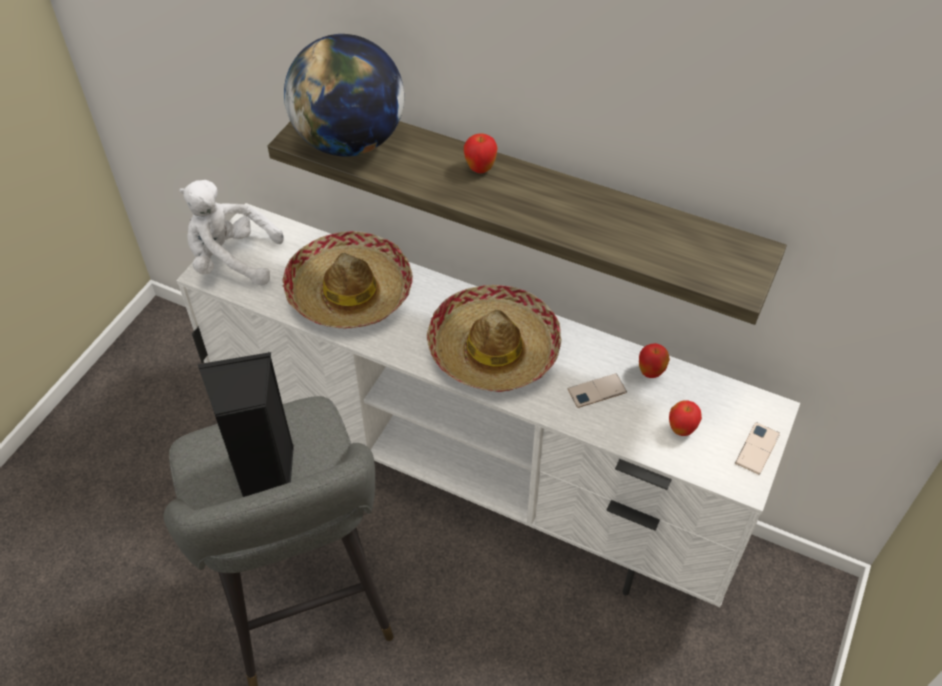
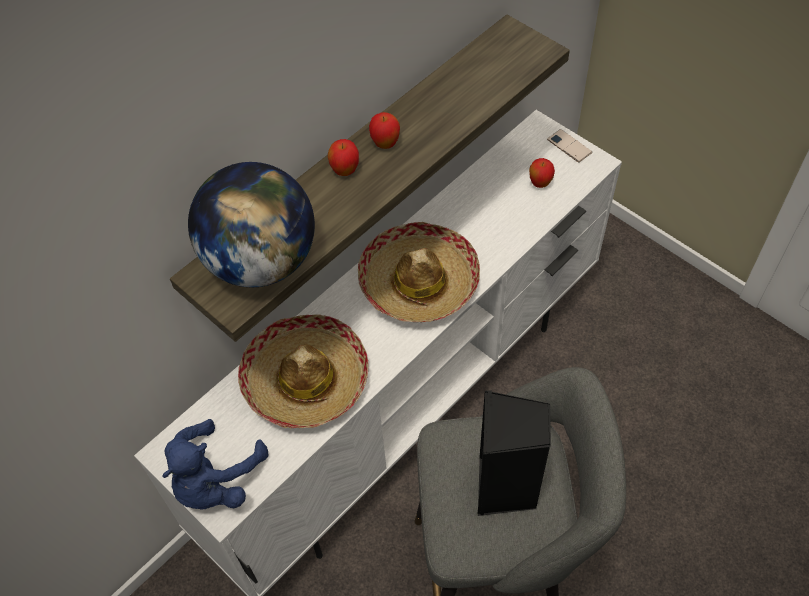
camera: 70 degrees left, 5 degrees up
(231, 260) = (215, 481): white plush toy -> blue plush toy
(597, 391) = (486, 224): phone -> none
(650, 372) = (480, 185): apple -> apple (385, 144)

